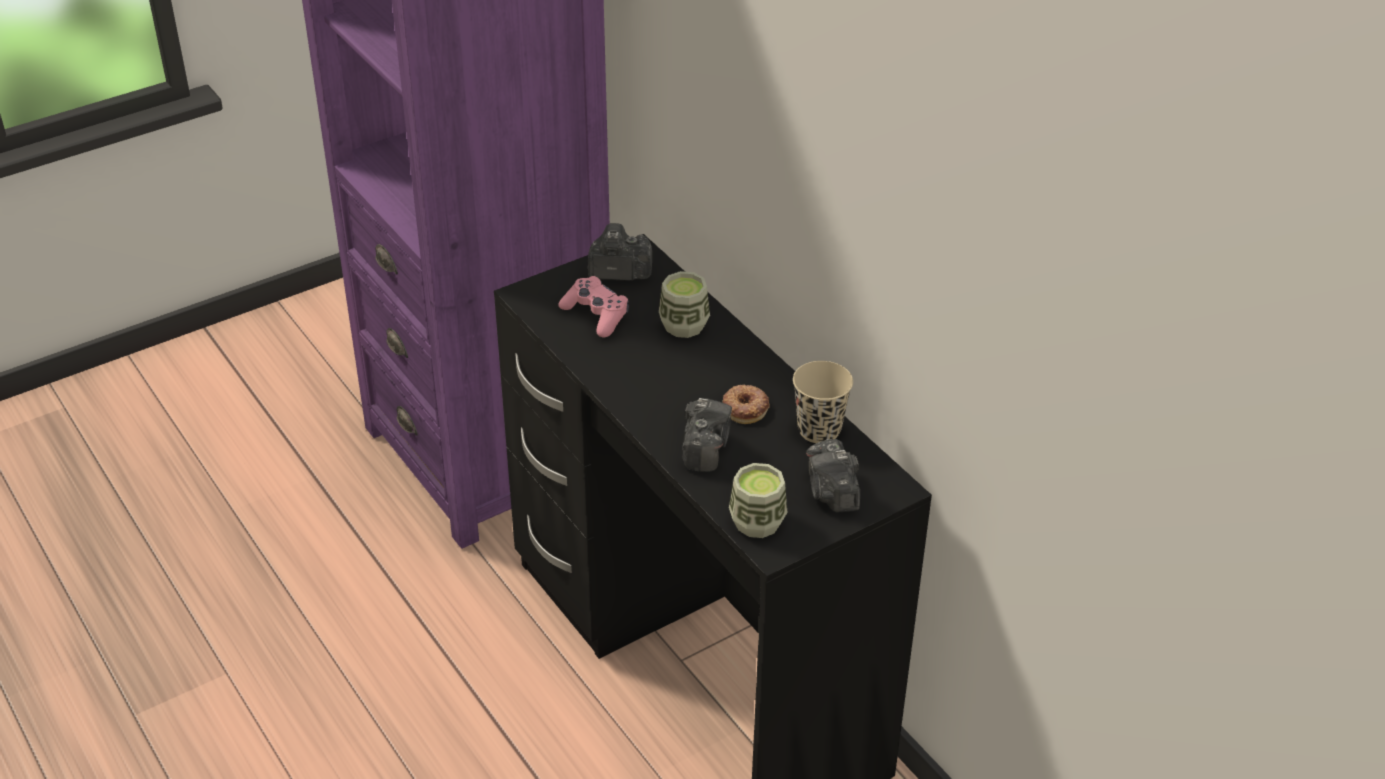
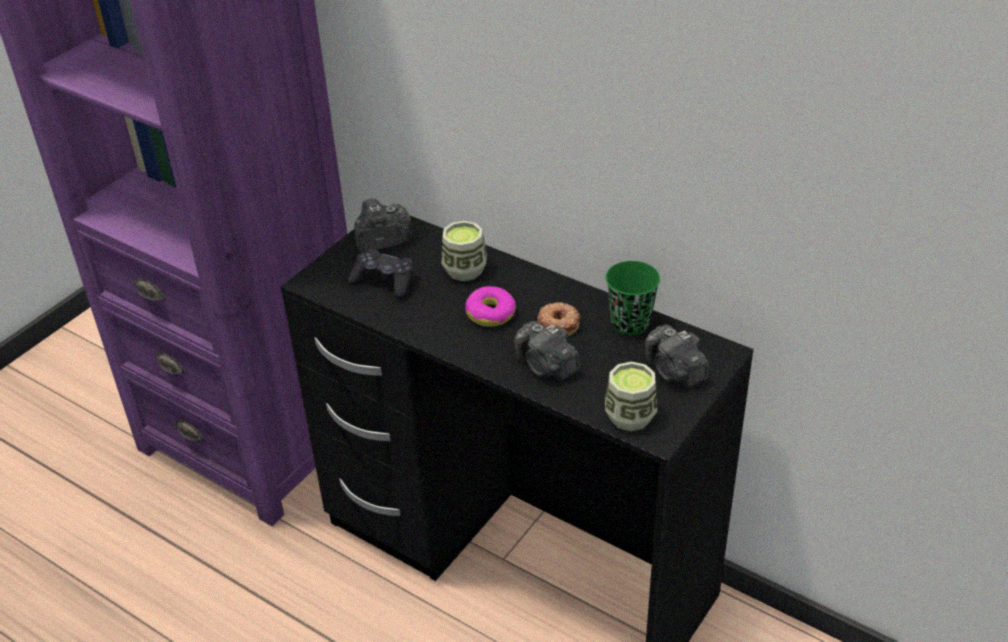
camera: 20 degrees left, 0 degrees up
(596, 315) = (384, 282): pink game controller -> black game controller
(683, 378) = (490, 313): none -> donut
(705, 448) = (546, 366): camera -> camera turned 150 degrees clockwise
(819, 430) = (630, 323): beige cup -> green cup

